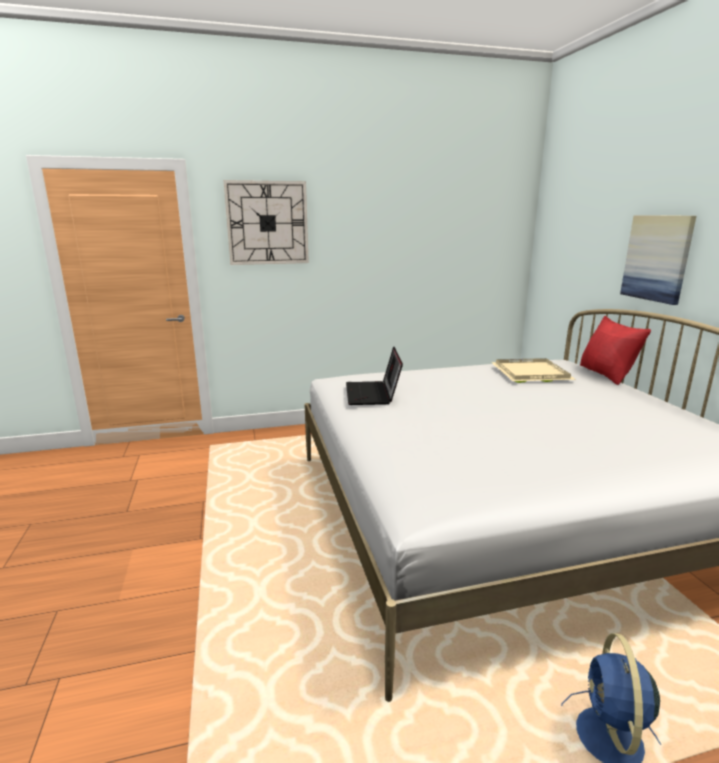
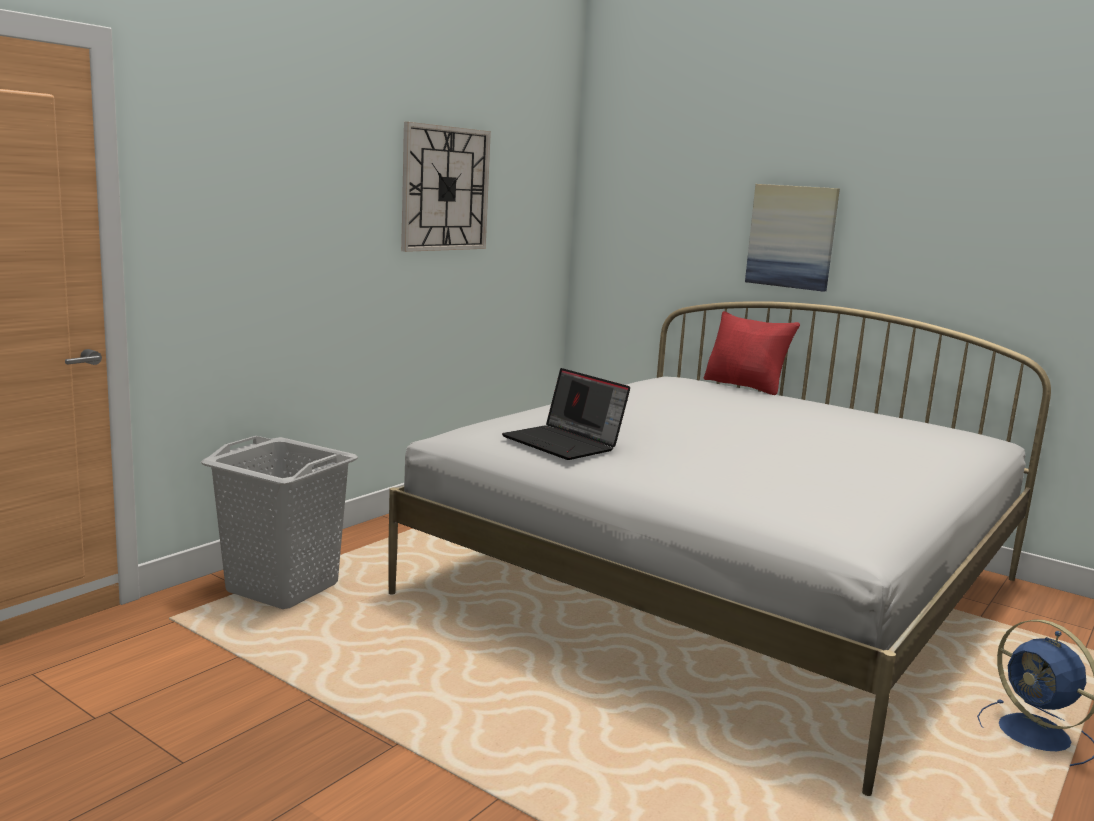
camera: 40 degrees left, 5 degrees down
(267, 223) = (248, 166): wall clock -> wall clock (445, 189)
(269, 443) = (282, 588): none -> grey laundry basket
(530, 373) = (680, 394): beige tray -> none

